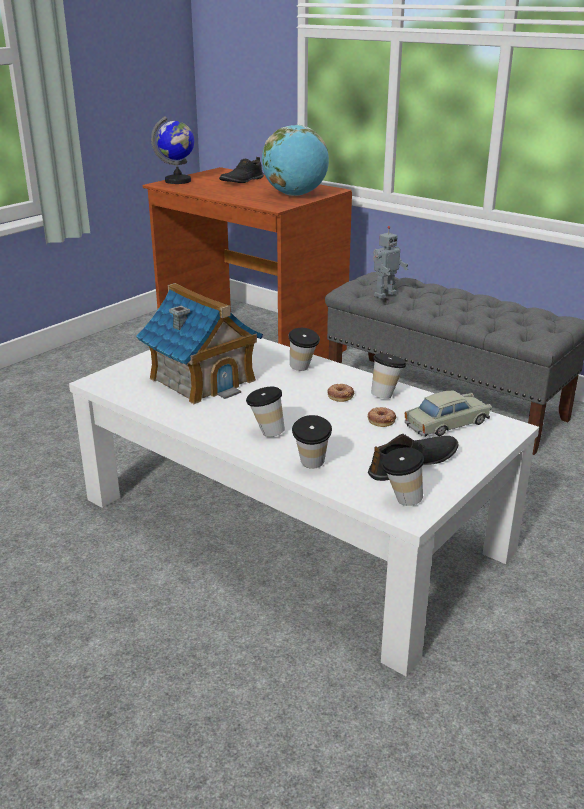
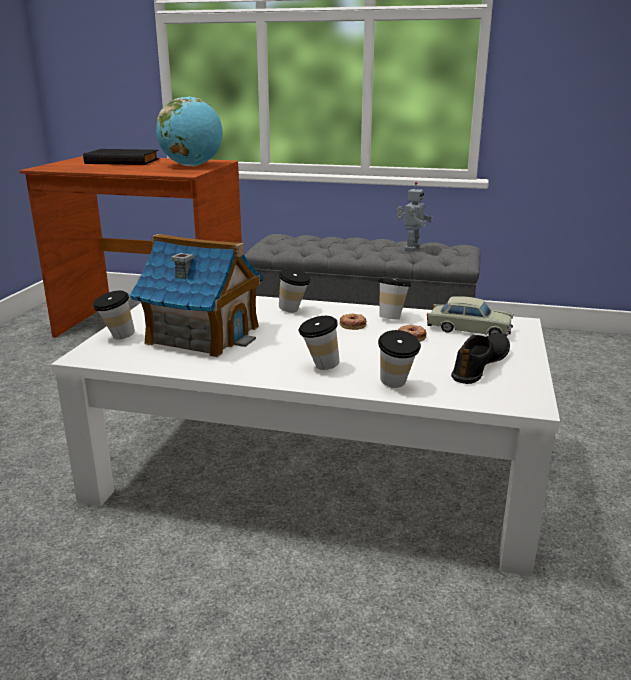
camera: 25 degrees left, 5 degrees down
(178, 181) = (56, 165): globe -> none
(242, 181) = (123, 161): black shoe -> black book
(384, 294) = (300, 248): toy robot -> toy robot (411, 248)
(401, 501) = (508, 395): cup -> cup (116, 337)
(446, 424) = (468, 329): beige toy car -> beige toy car turned 75 degrees clockwise

